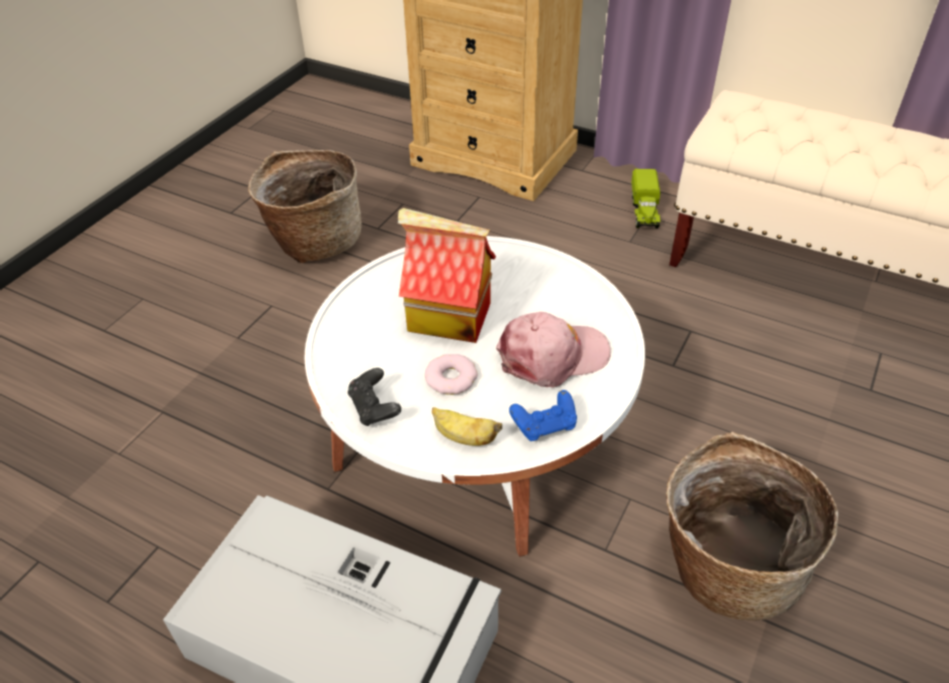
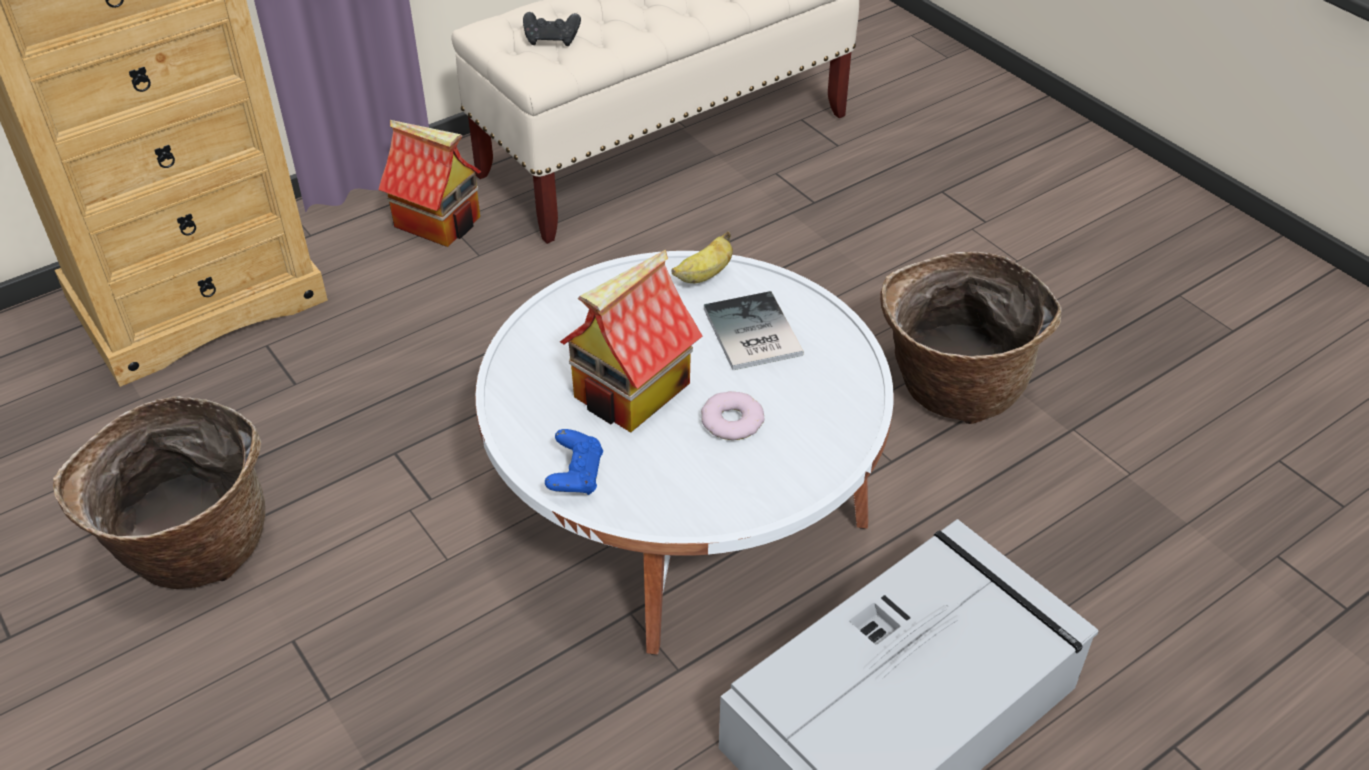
camera: 65 degrees left, 0 degrees up
(374, 408) = (741, 495): black game controller -> black game controller (552, 39)
(464, 437) = (823, 439): banana -> banana (704, 275)
(545, 425) = (845, 374): blue game controller -> blue game controller (576, 475)
(553, 356) = (750, 334): pink cap -> book
(644, 212) = (439, 221): toy truck -> toy house

